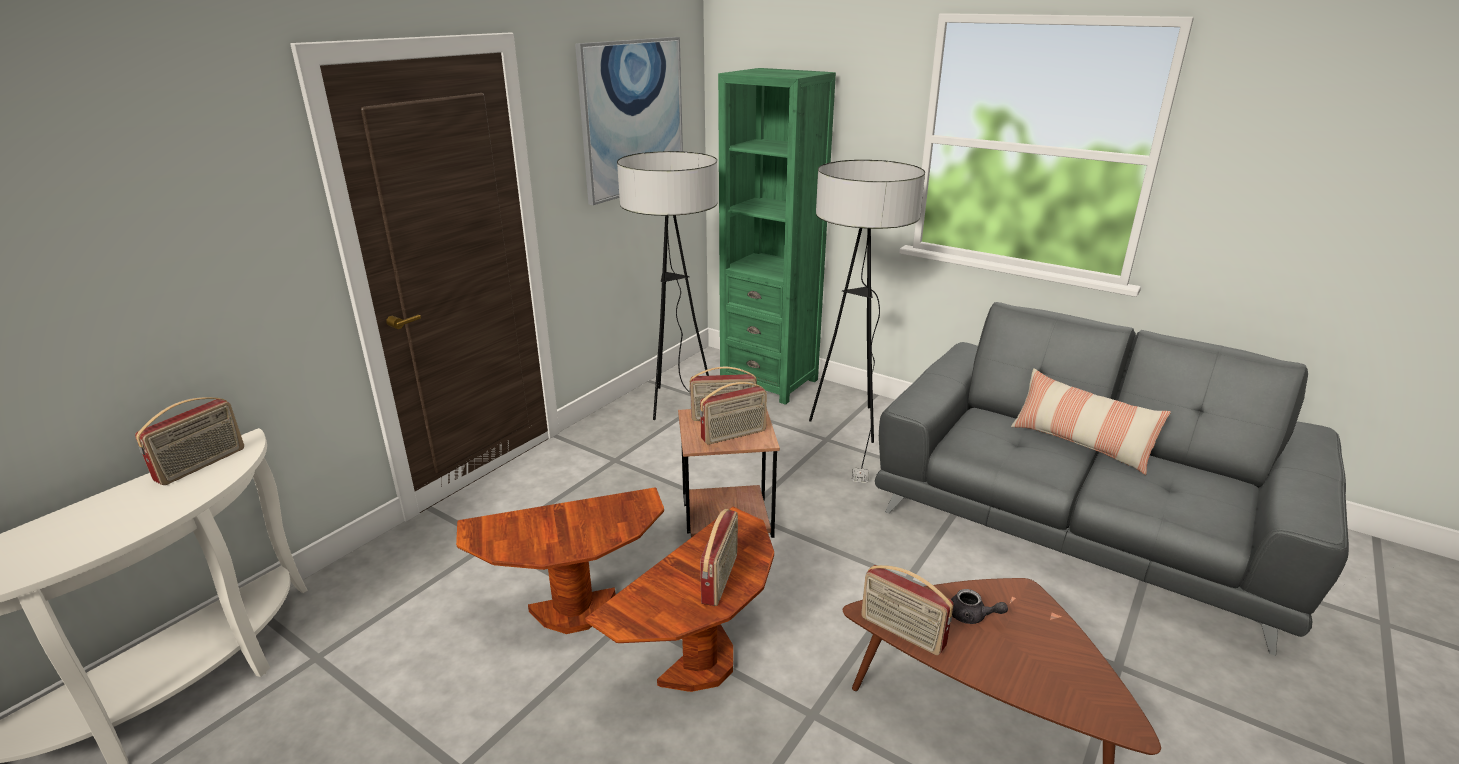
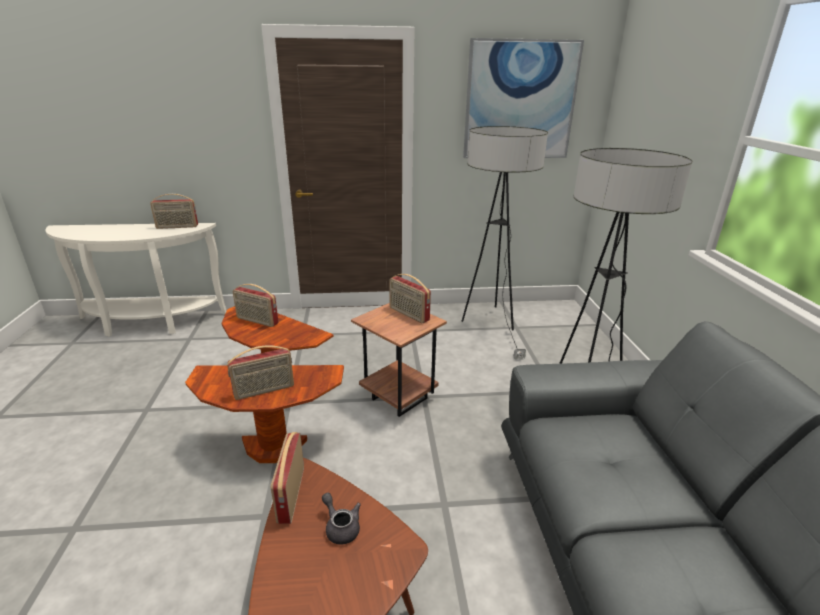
camera: 50 degrees right, 0 degrees up
(734, 435) = (392, 325): radio -> radio (257, 321)
(769, 381) = (578, 337): green bookcase -> none
(972, 616) = (341, 527): grey teapot -> grey teapot turned 150 degrees clockwise
(1080, 444) = (677, 503): pillow -> none

